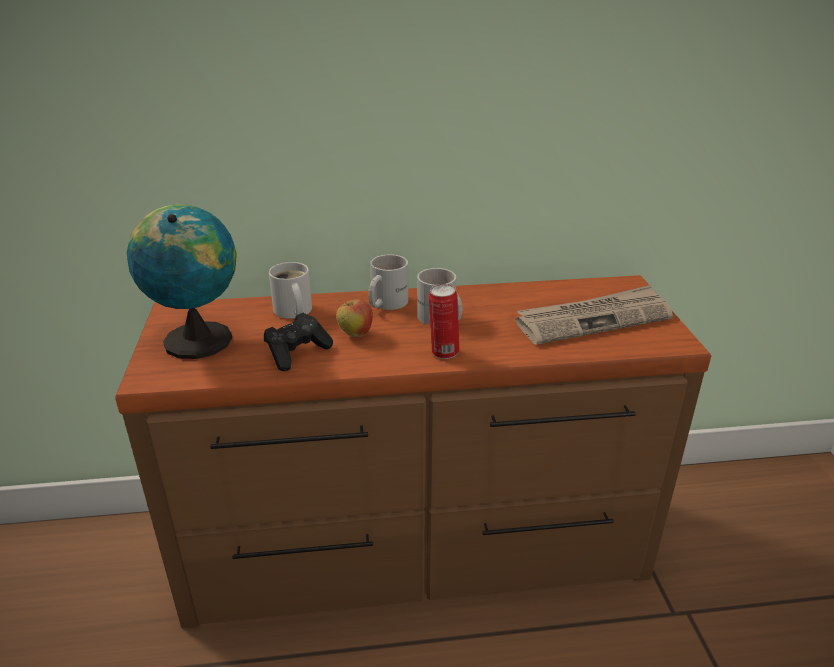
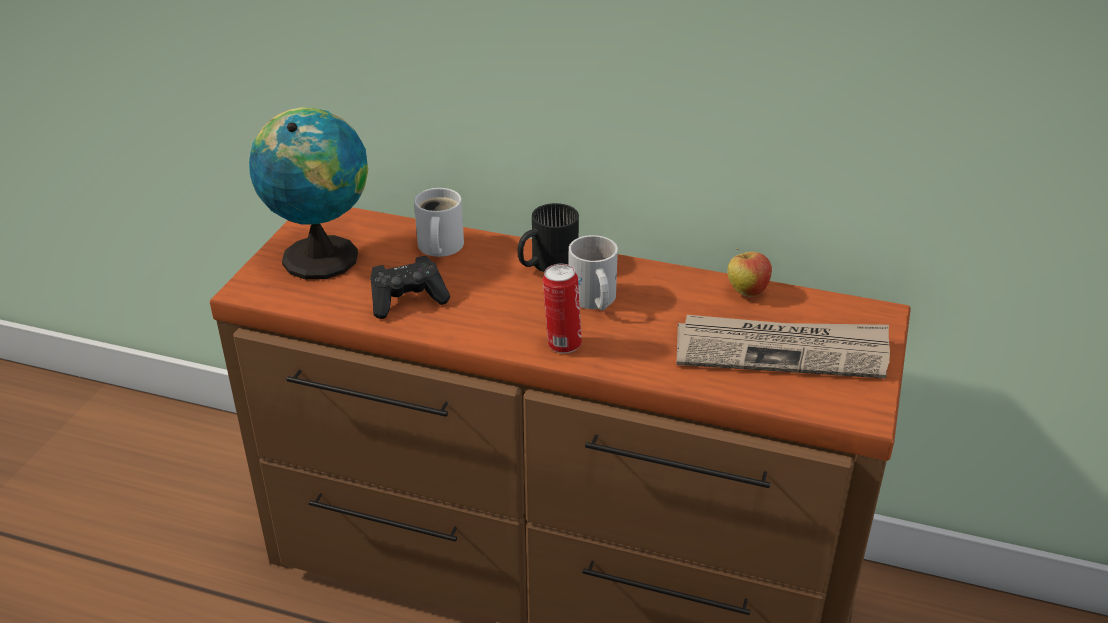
camera: 25 degrees right, 5 degrees up
(355, 334) = (484, 294): apple -> apple (746, 292)
(384, 303) = (546, 263): white mug -> black mug

